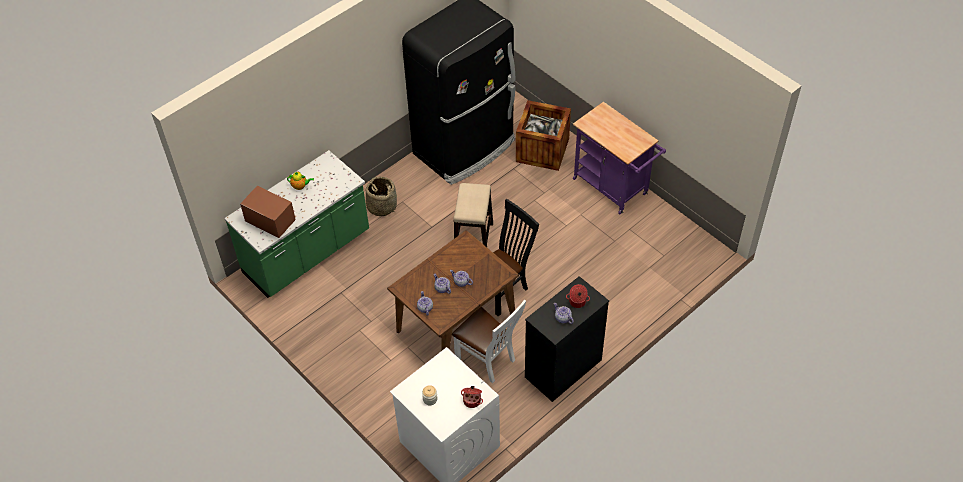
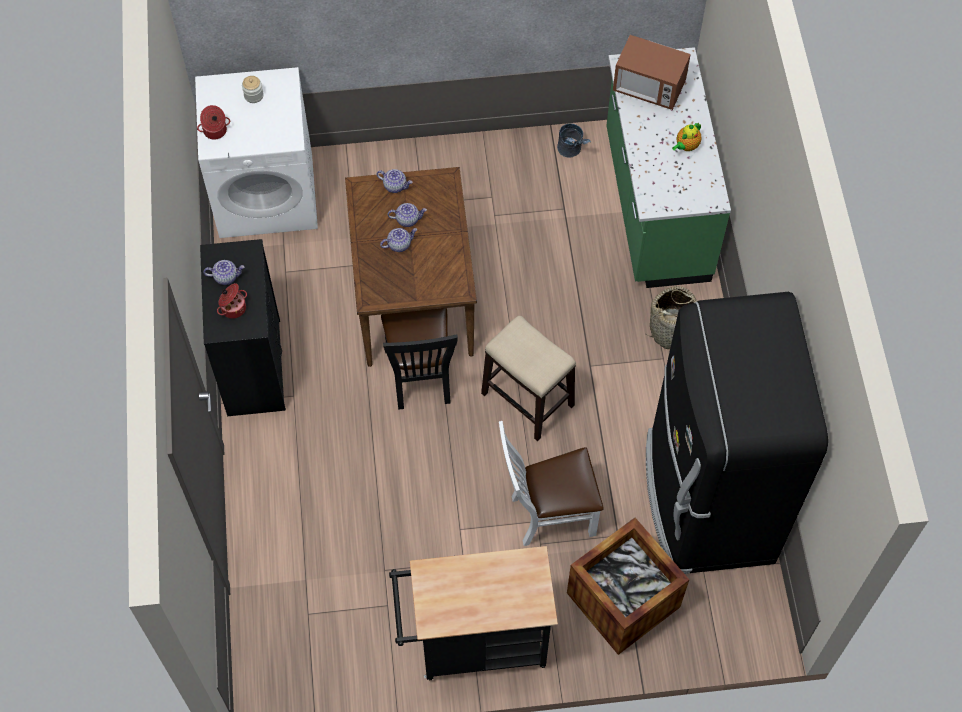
camera: 125 degrees right, 10 degrees up
(271, 222) = (648, 88): microwave -> microwave turned 45 degrees clockwise
(296, 311) = (572, 151): none -> grey bucket
(488, 360) = (334, 298): white chair -> white chair (547, 514)
(614, 189) = (473, 642): purple cart -> black cart

